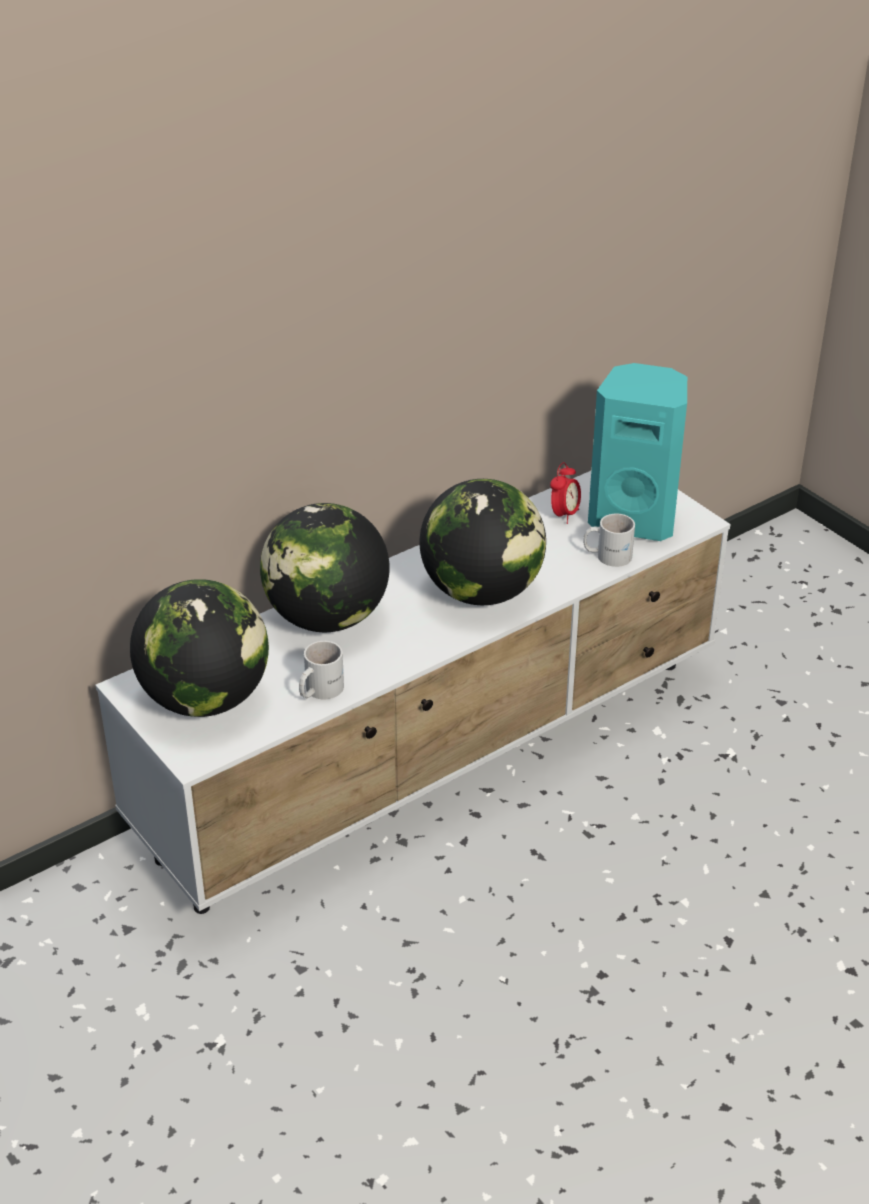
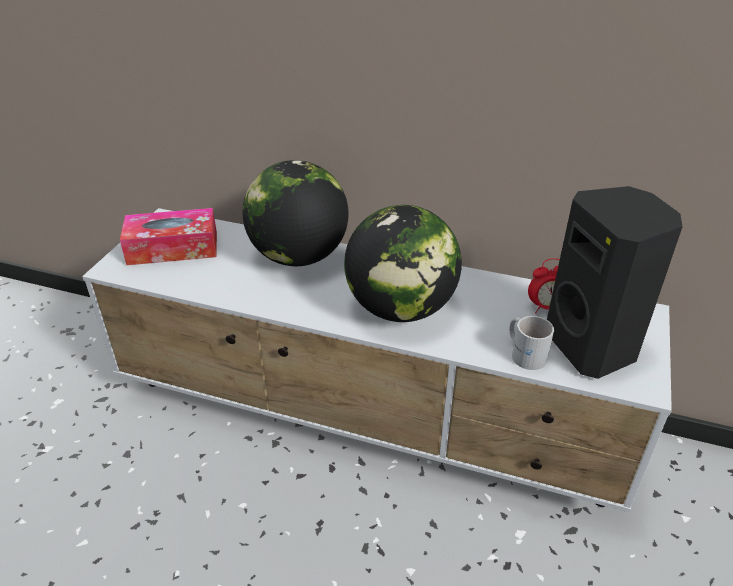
camera: 55 degrees right, 0 degrees up
(205, 699) = (173, 248): globe -> tissue box
(318, 690) = (218, 286): white mug -> none
(634, 519) = (592, 346): turquoise speaker -> black speaker

